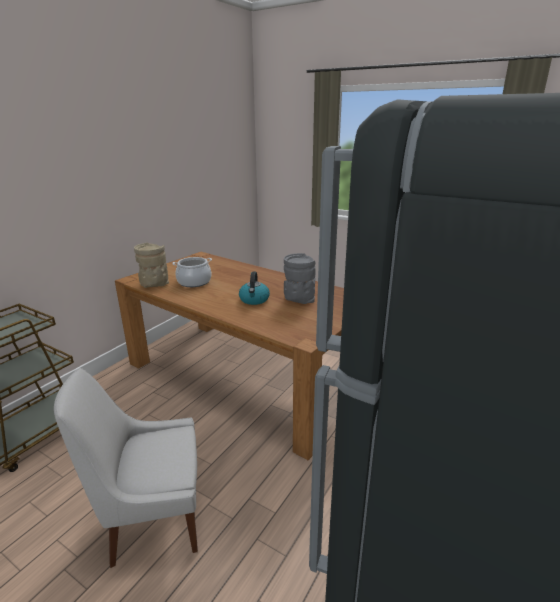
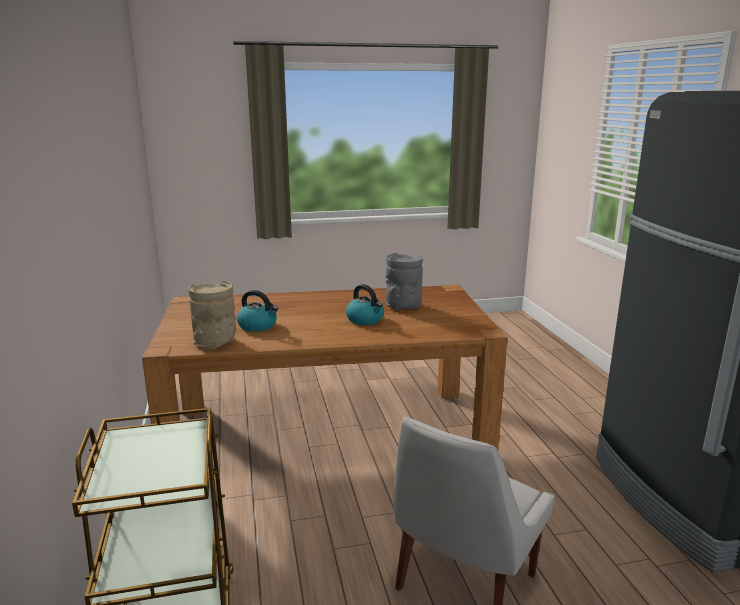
camera: 45 degrees left, 5 degrees down
(194, 282) = (258, 326): cooking pot -> kettle

